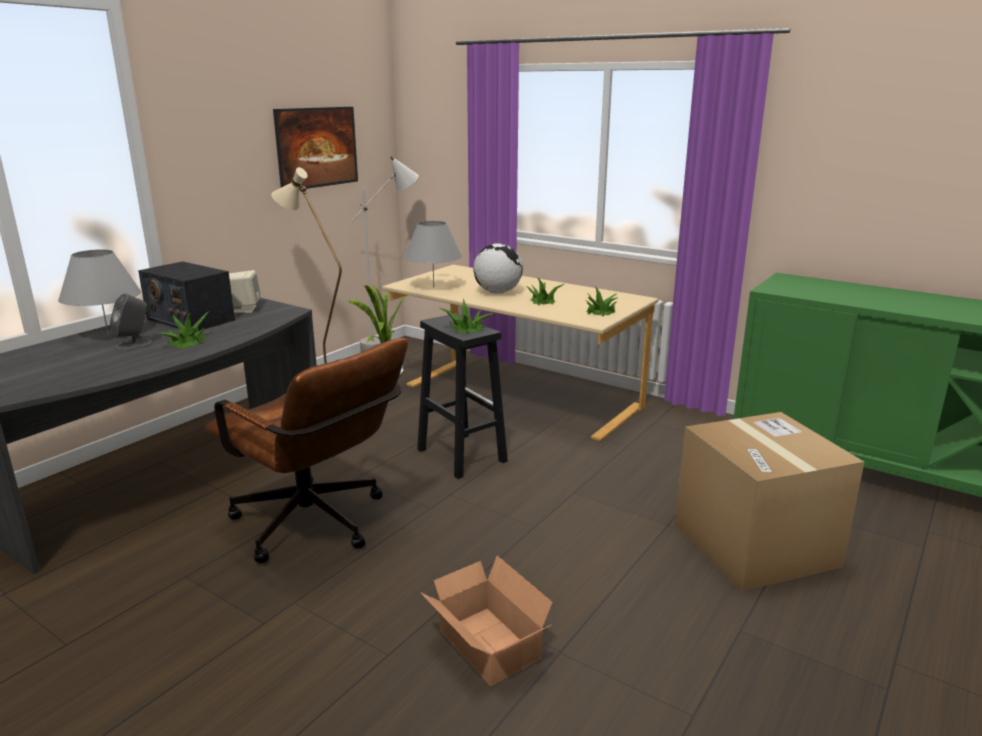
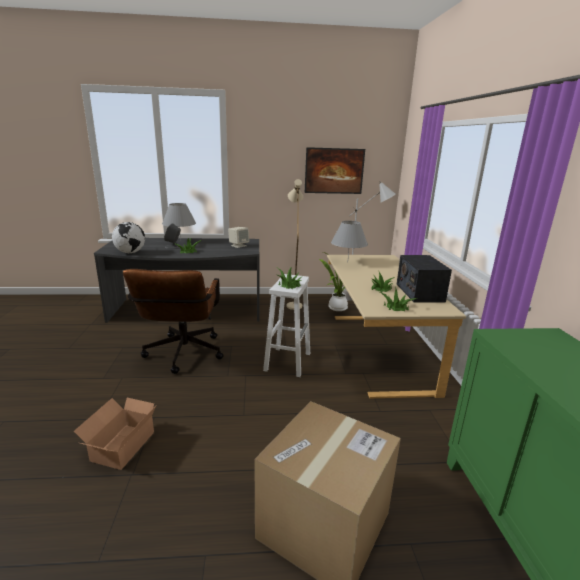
camera: 50 degrees right, 0 degrees up
(190, 319) = (213, 243): radio -> radio (419, 292)
(460, 455) = (287, 361): black stool -> white stool
(497, 292) = (370, 275): globe -> globe (130, 252)

